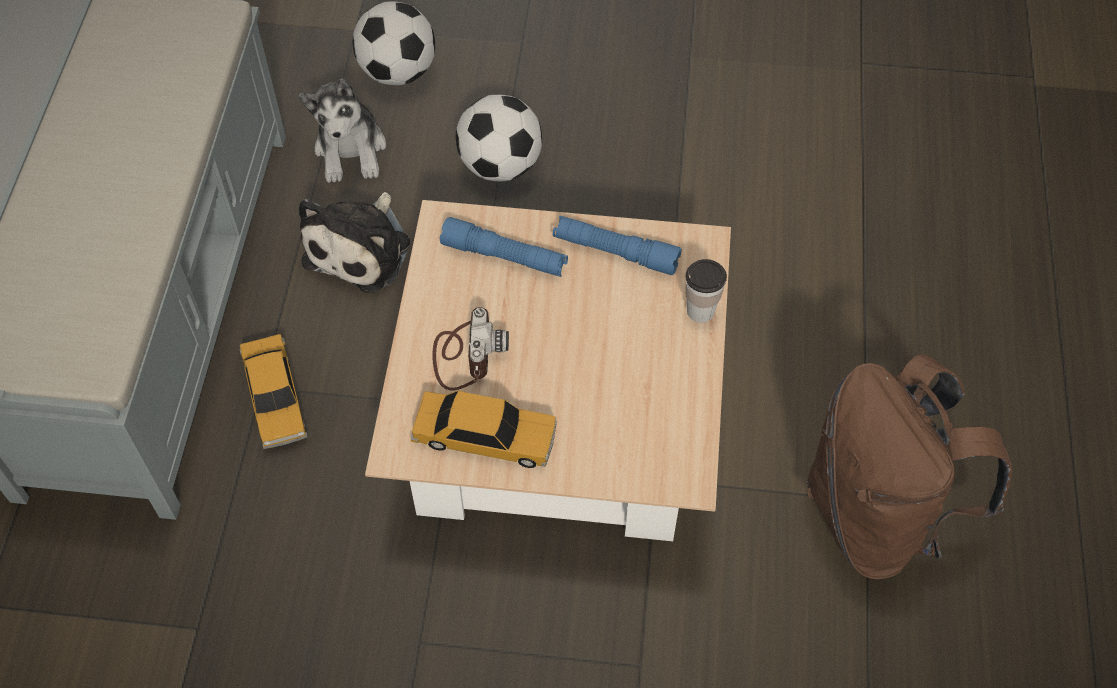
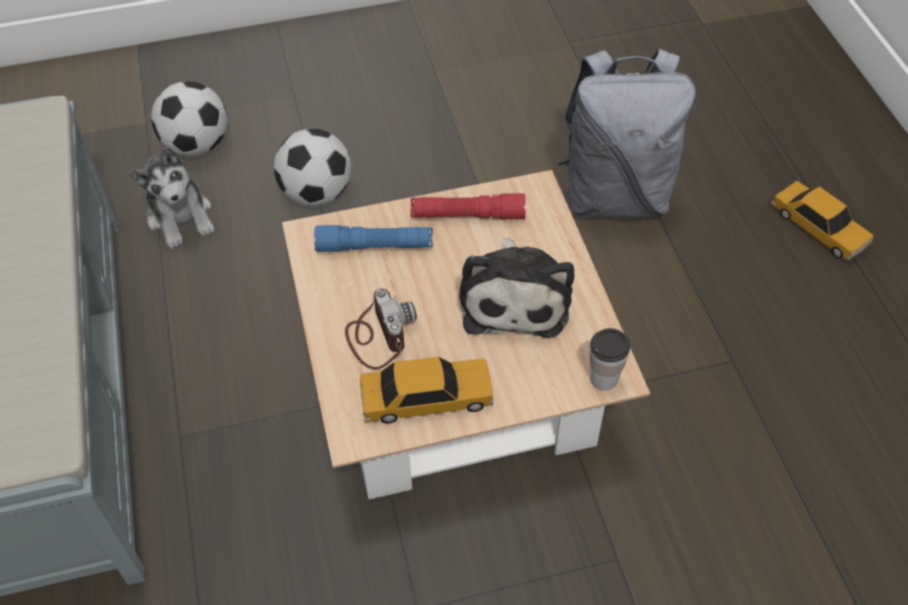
camera: 20 degrees left, 5 degrees down
(275, 398) = (197, 442): toy car -> toy car (818, 228)
(361, 248) = (224, 293): plush toy -> plush toy (514, 297)
(615, 252) = (467, 215): blue flashlight -> red flashlight
(700, 311) = (559, 240): cup -> cup (603, 379)
(826, 267) = (615, 195): none -> grey backpack
(877, 517) = (747, 371): brown backpack -> none

